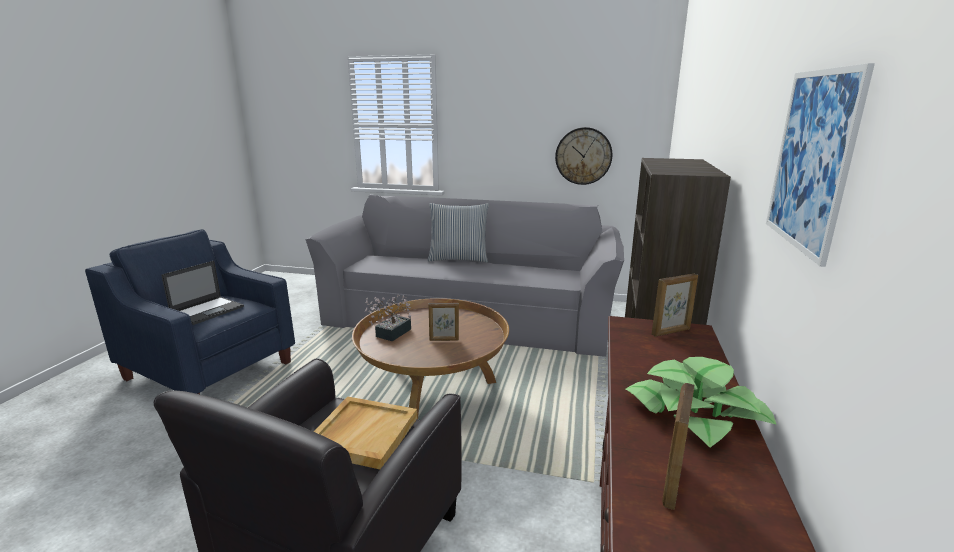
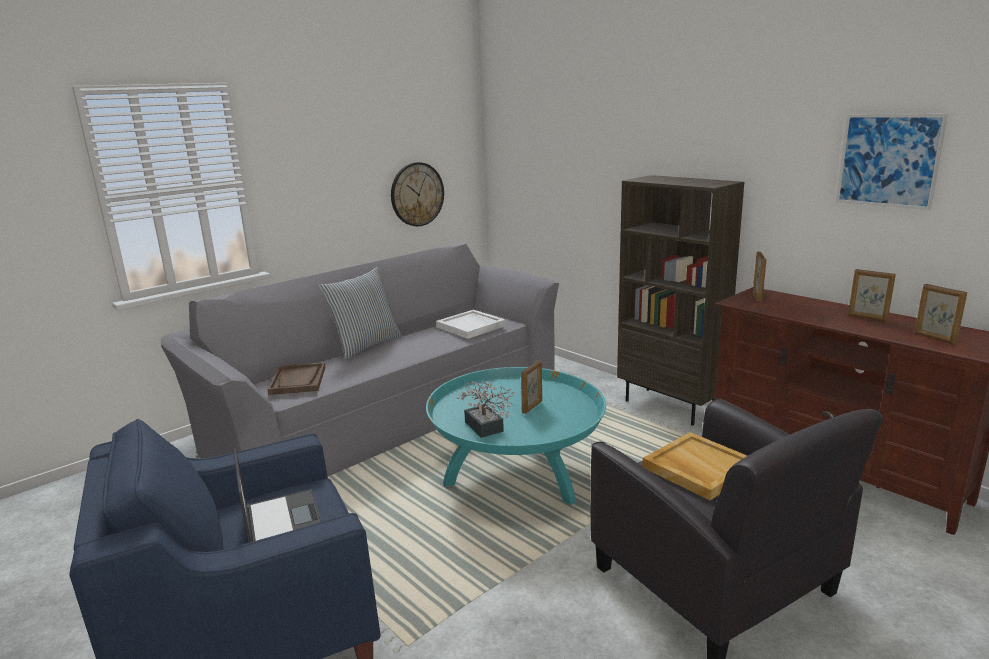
camera: 55 degrees left, 0 degrees up
(384, 261) = (298, 380): none -> brown tray
(433, 391) = (517, 474): brown coffee table -> turquoise coffee table
(538, 274) = (471, 326): none -> white tray
(695, 414) = (867, 318): potted plant -> picture frame

